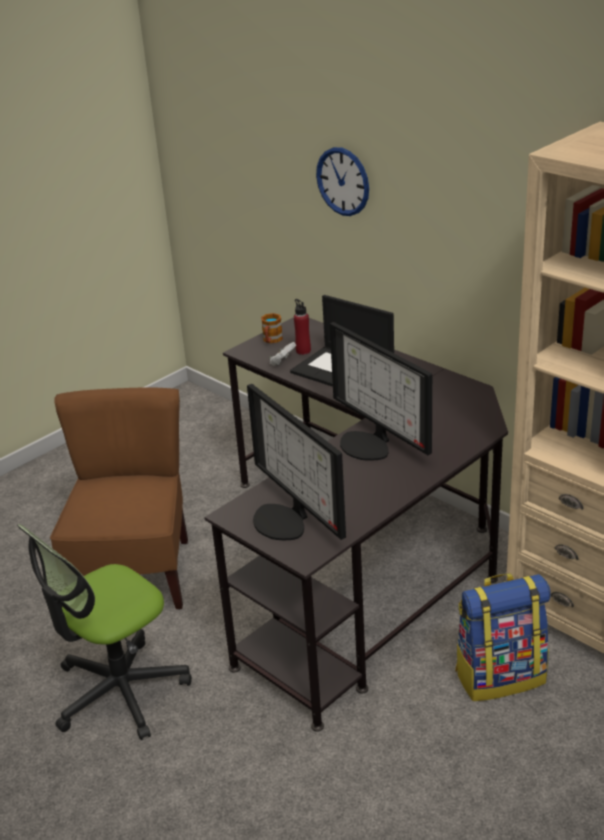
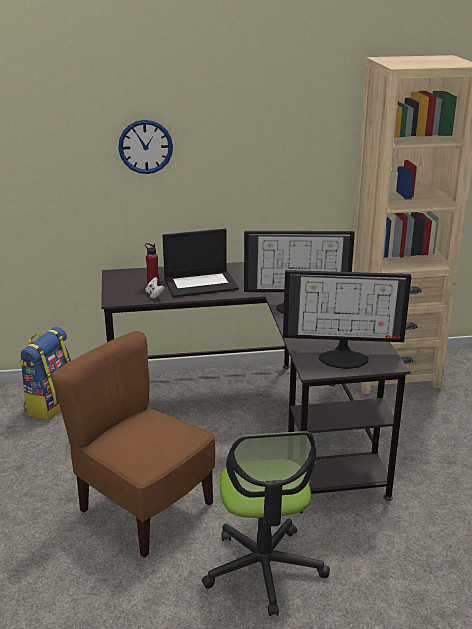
camera: 55 degrees left, 5 degrees down
(271, 340) = (119, 288): mug -> none
(500, 676) = (411, 419): backpack -> backpack (50, 404)

